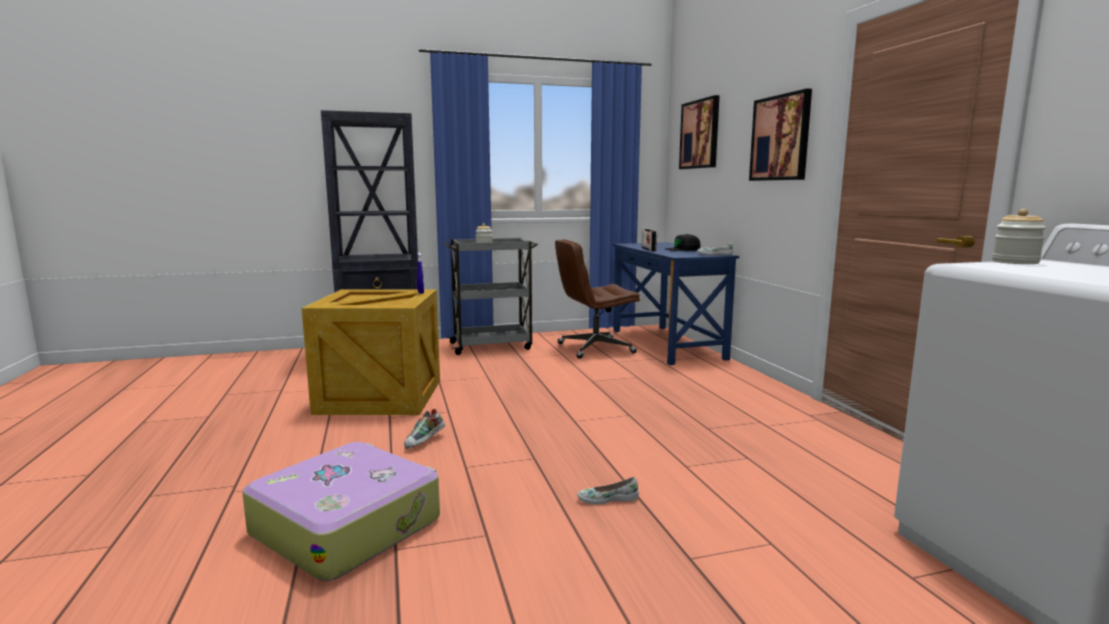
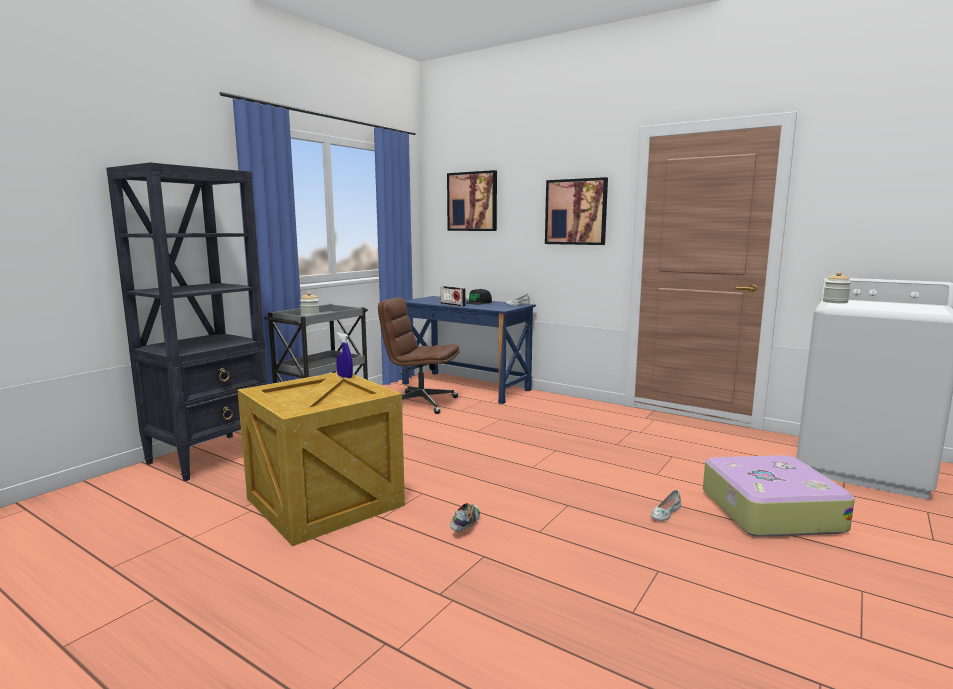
camera: 40 degrees left, 0 degrees up
(347, 525) = (563, 616): suitcase -> suitcase (768, 510)
(425, 442) = (465, 526): shoe -> shoe turned 150 degrees counterclockwise
(594, 348) = (420, 403): brown office chair -> brown office chair turned 75 degrees clockwise

